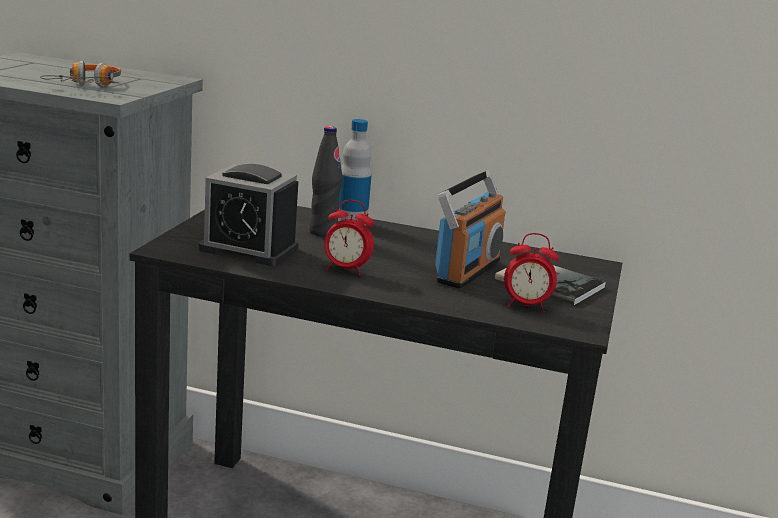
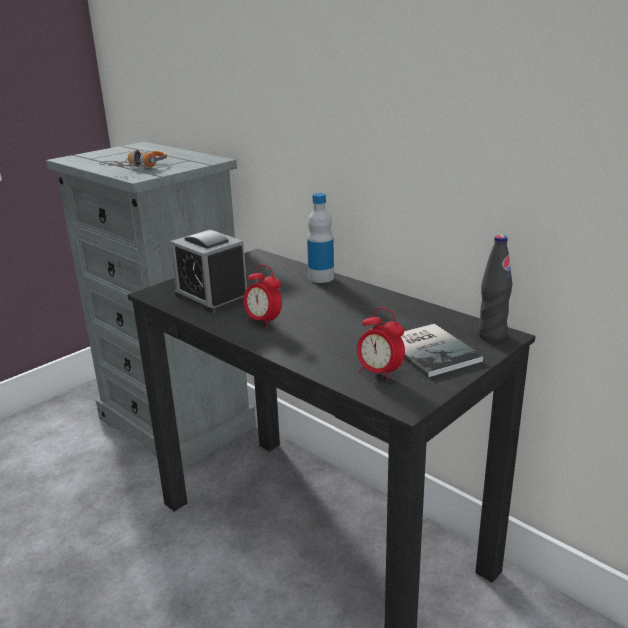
camera: 30 degrees right, 5 degrees up
(323, 232) = (287, 285): black bottle -> black bottle (492, 335)
(467, 271) = (366, 331): radio -> none

